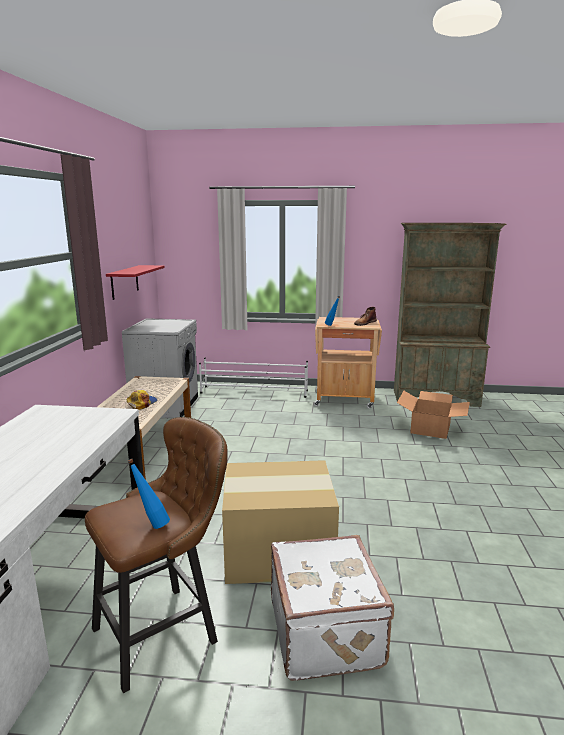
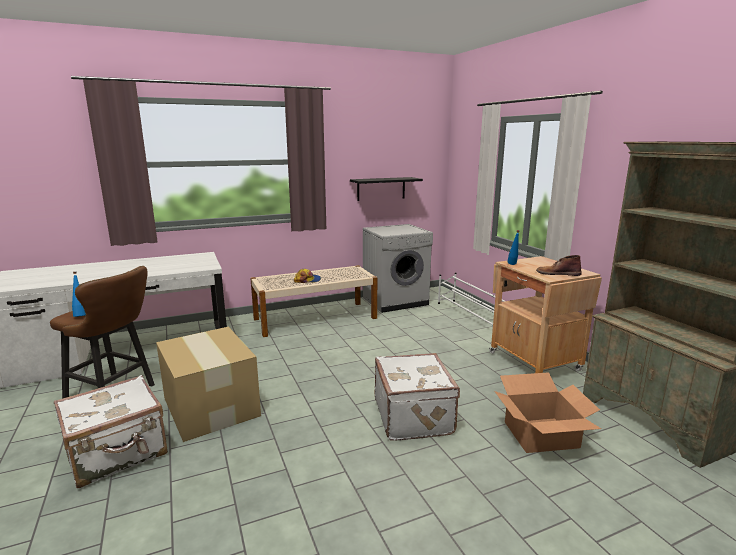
camera: 60 degrees right, 0 degrees up
(124, 282) = (381, 188): red shelf -> black shelf
(380, 458) = (414, 416): none -> white suitcase

